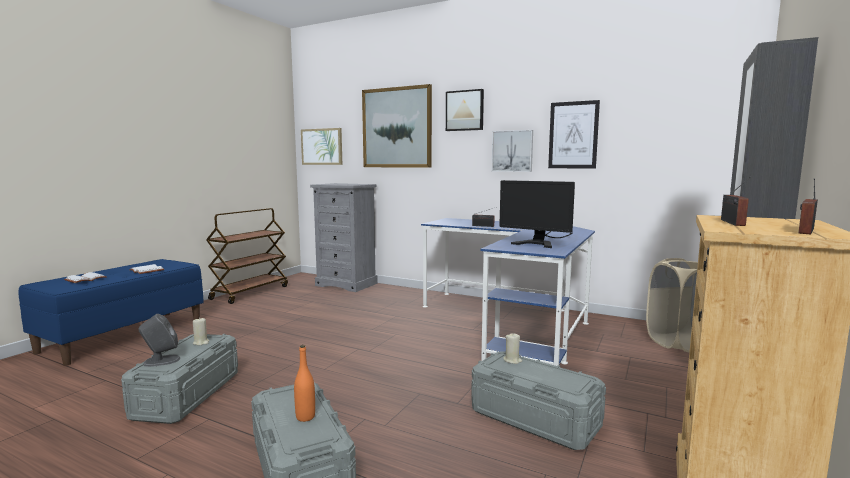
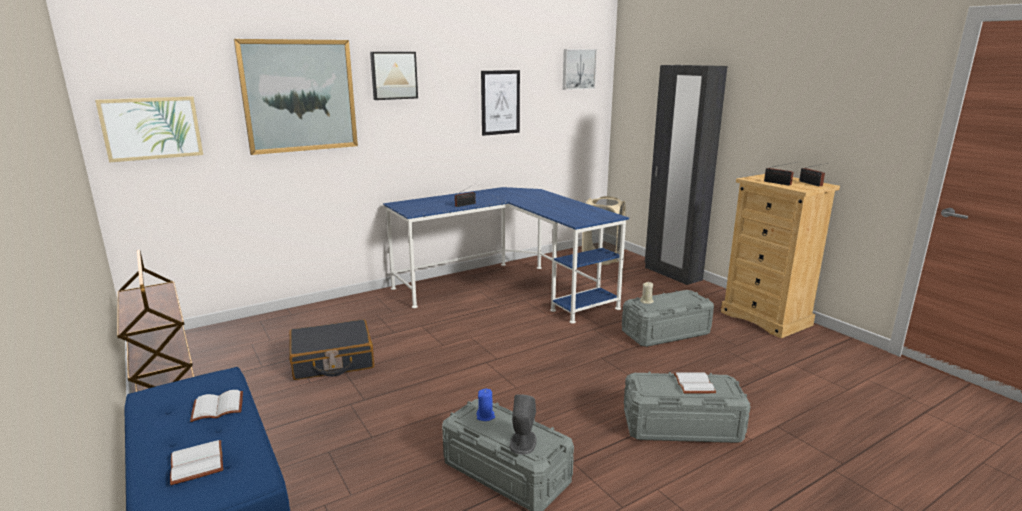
camera: 60 degrees left, 10 degrees up
(201, 342) = (485, 416): beige candle -> blue candle
(305, 417) = (692, 384): orange bottle -> white book
(316, 309) = (332, 361): none -> black suitcase
(347, 284) = (262, 325): grey dresser -> none
(512, 151) = (448, 120): picture -> picture (578, 69)
(540, 242) = (573, 210): monitor -> none

